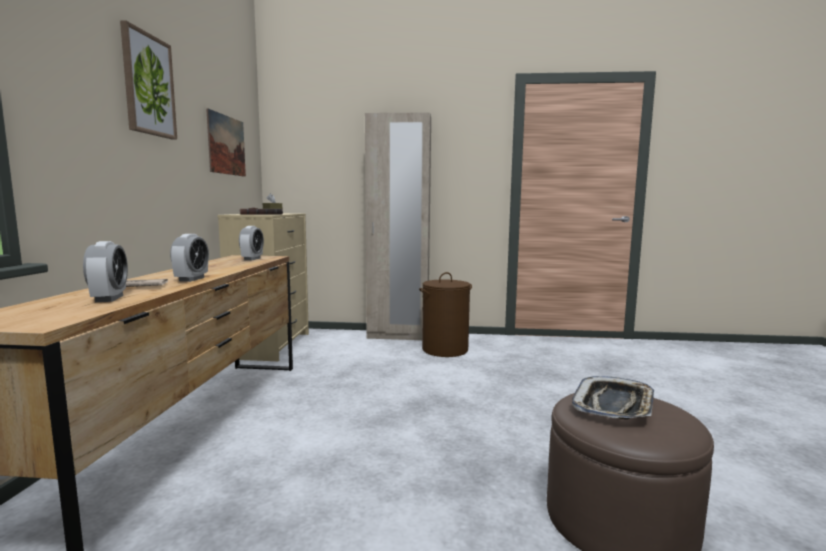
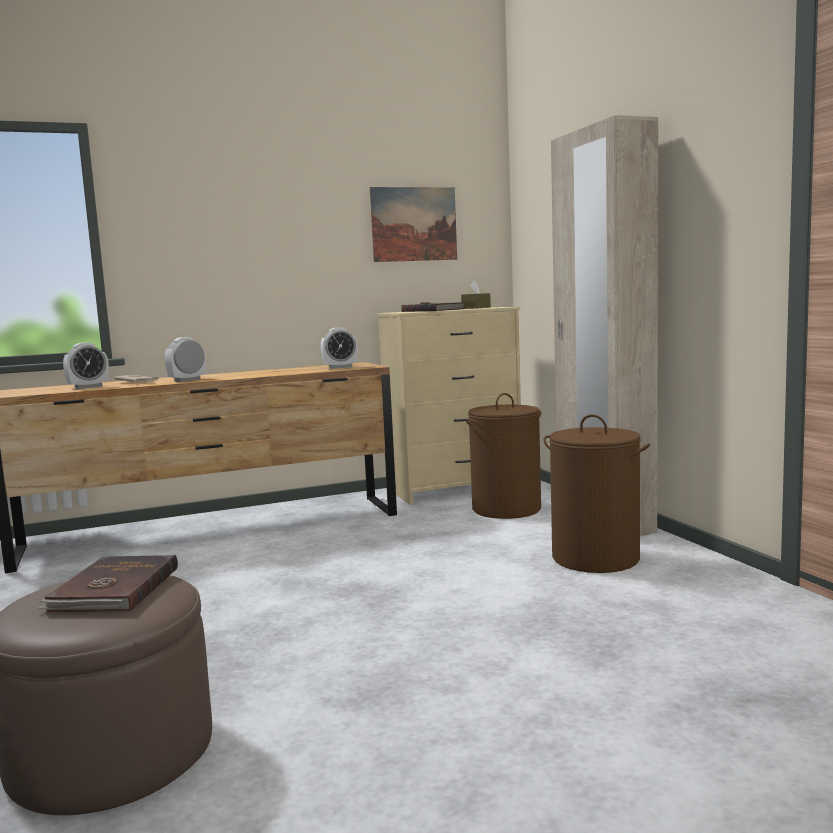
camera: 65 degrees right, 0 degrees up
(148, 85) = (265, 186): picture -> none
(191, 279) = (187, 380): alarm clock -> alarm clock turned 150 degrees clockwise
(339, 345) = (506, 509): none -> brown laundry basket
(614, 405) = (113, 589): tray -> brown book

